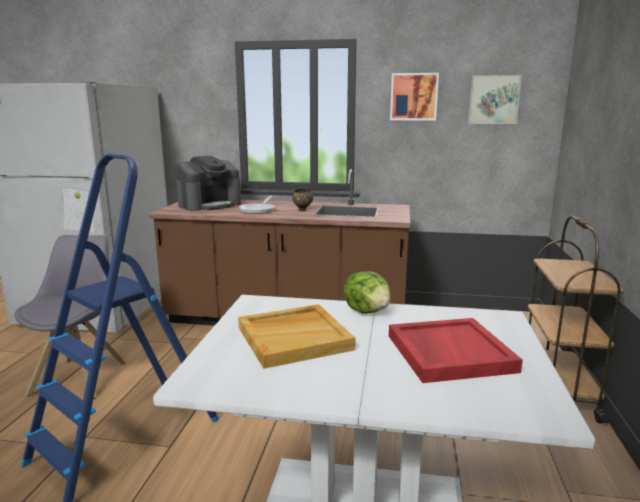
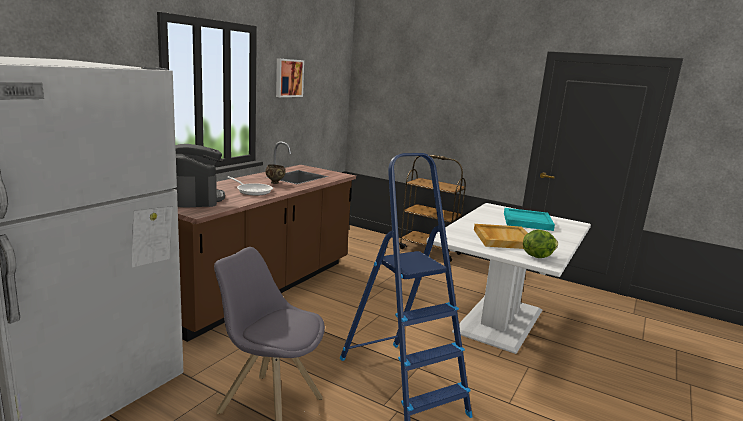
camera: 70 degrees left, 0 degrees up
(367, 311) = (473, 221): lettuce -> lettuce (537, 256)
(448, 352) = (527, 221): red tray -> turquoise tray
(493, 99) = (324, 81): picture -> none

